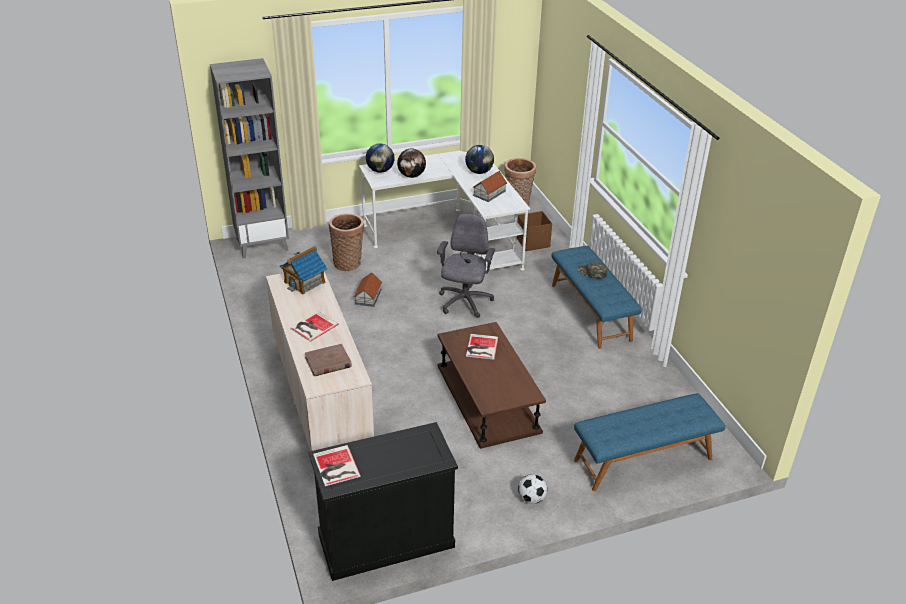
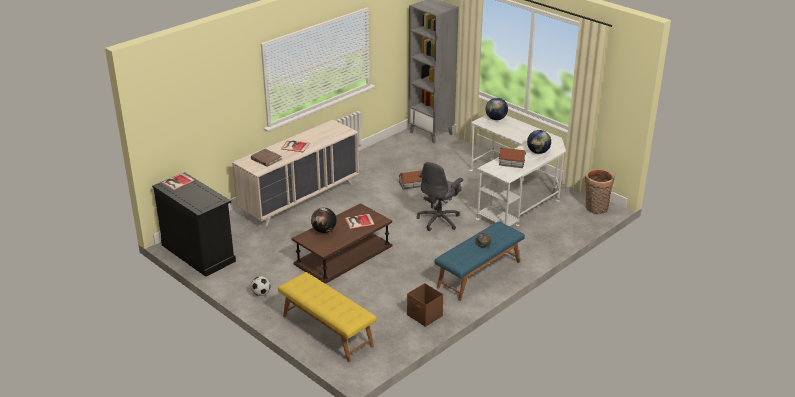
camera: 65 degrees right, 5 degrees down
(305, 282) = (336, 131): toy house -> none
(348, 262) = (442, 166): basket -> none
(412, 176) = (502, 130): globe -> globe (324, 231)
(464, 302) = (439, 220): grey office chair -> grey office chair turned 135 degrees clockwise
(533, 243) = (546, 229): brown storage box -> brown storage box (425, 316)
(643, 460) = (326, 331): blue bench -> yellow bench

